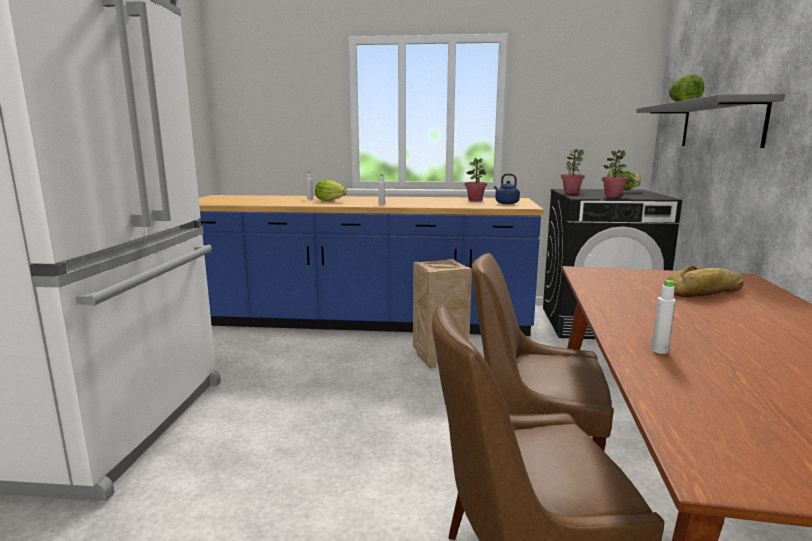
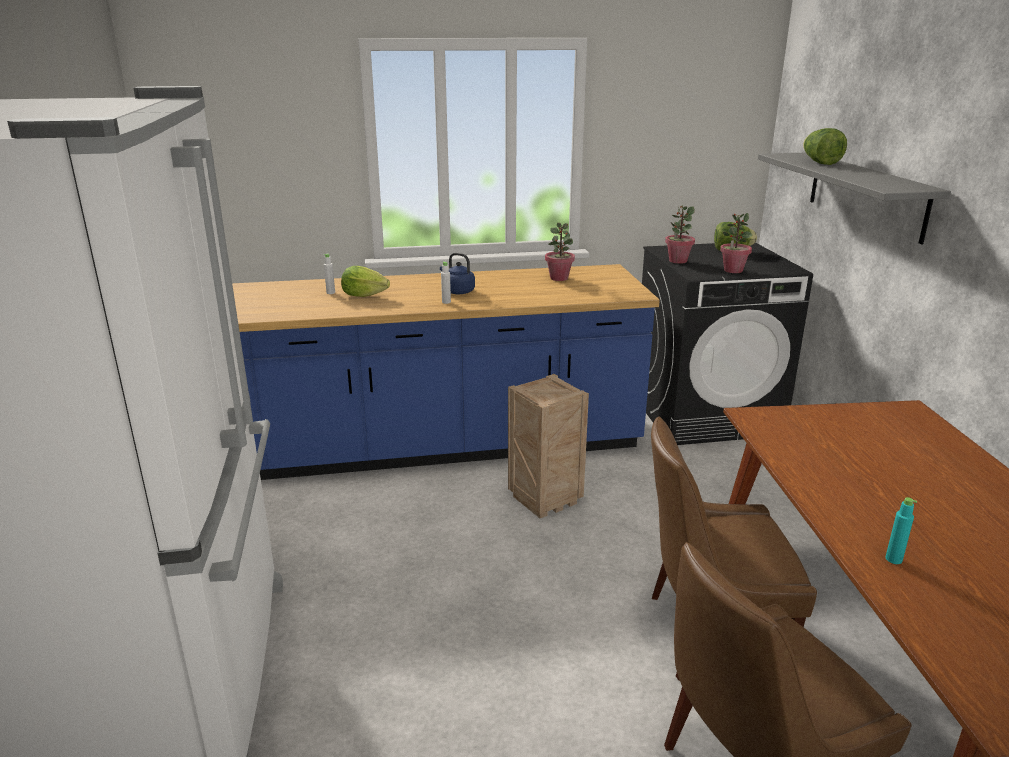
camera: 15 degrees left, 10 degrees up
(505, 203) = (603, 285): blue kettle -> blue kettle (457, 291)
(659, 350) = (893, 559): white bottle -> turquoise bottle
(705, 292) = (889, 445): bread -> none

